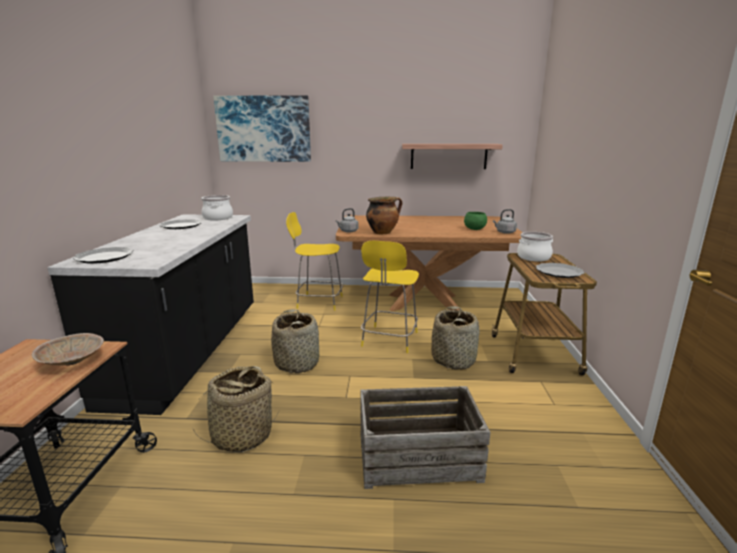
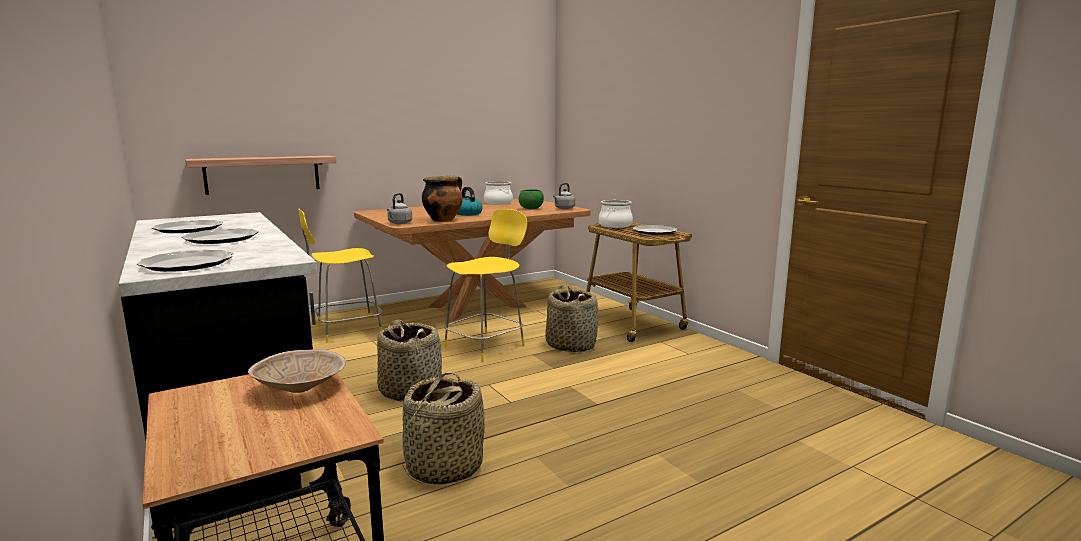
camera: 35 degrees left, 5 degrees down
(171, 237) = (222, 239): none -> plate
(217, 218) = (219, 218): cooking pot -> cooking pot (498, 203)
(263, 129) = (221, 93): picture -> none
(389, 340) = (486, 345): yellow chair -> yellow chair turned 120 degrees counterclockwise
(414, 228) = (467, 214): none -> kettle
(418, 458) = (637, 421): crate -> none
(448, 156) = (472, 131): shelf -> shelf (263, 174)

